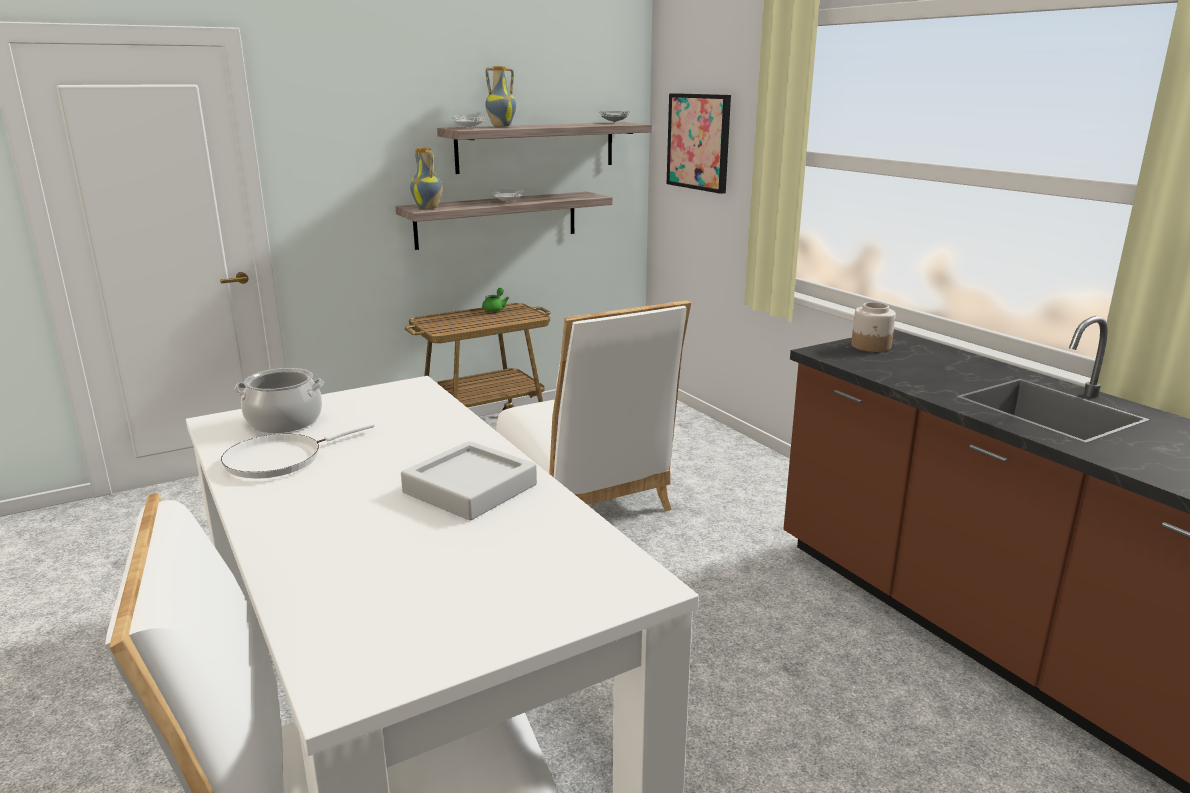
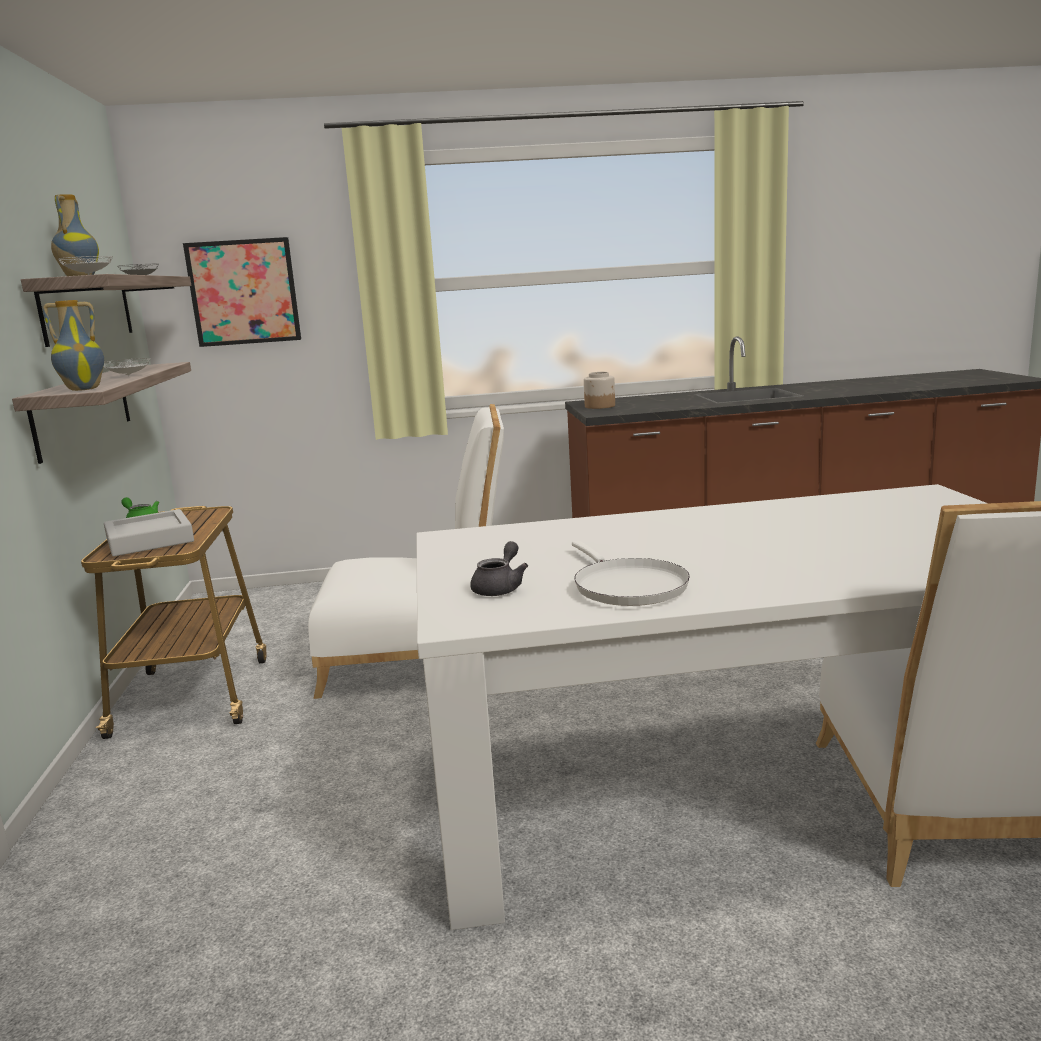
camera: 65 degrees left, 5 degrees down
(285, 421) = (500, 588): cooking pot -> grey teapot
(470, 488) = (749, 523): grey tray -> grey tray (150, 540)

